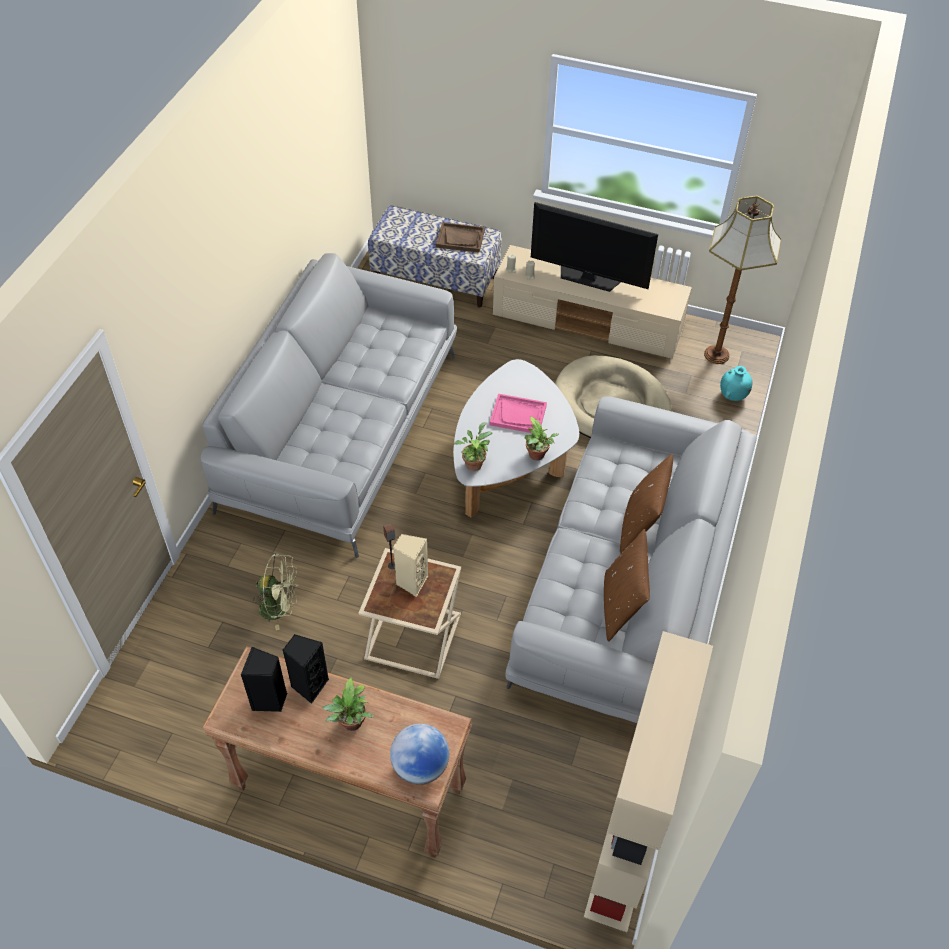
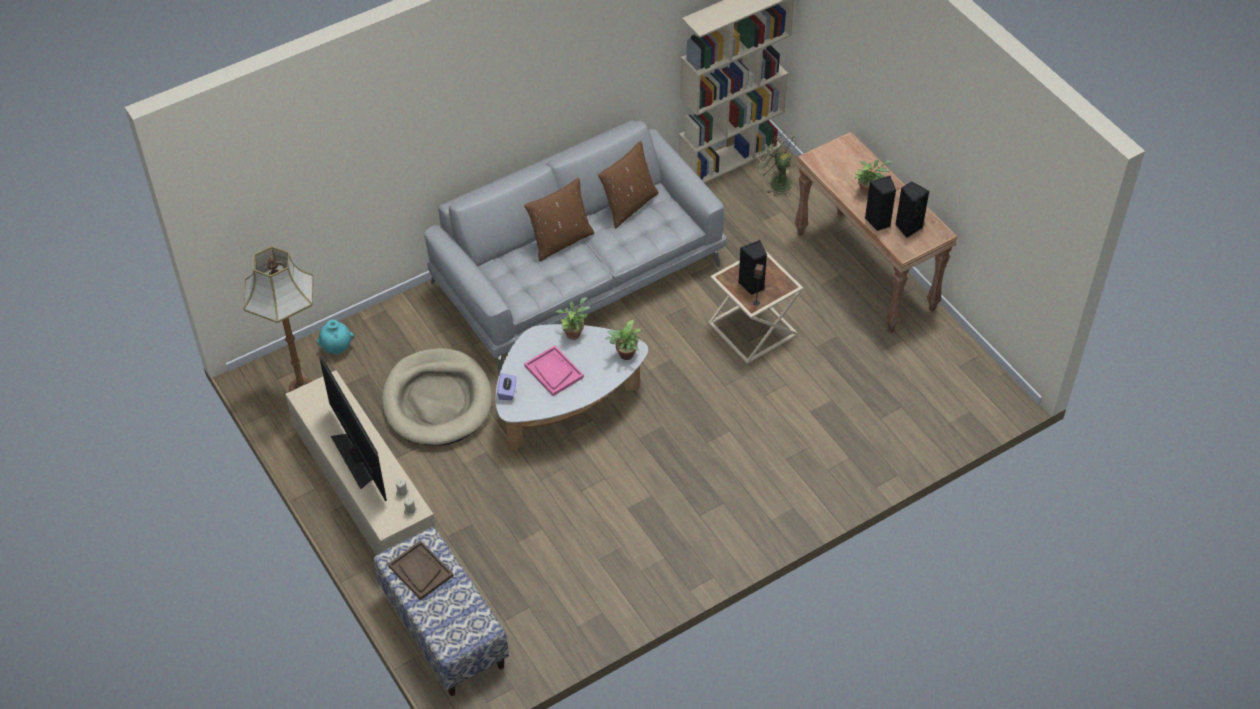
camera: 140 degrees left, 0 degrees up
(280, 608) = (831, 403): green fan -> green fan (776, 182)
(343, 429) = (671, 518): grey sofa -> none
(411, 582) = (752, 285): beige speaker -> black speaker
(420, 766) = (845, 151): globe -> none
(536, 379) = (507, 392): none -> purple tissue box

